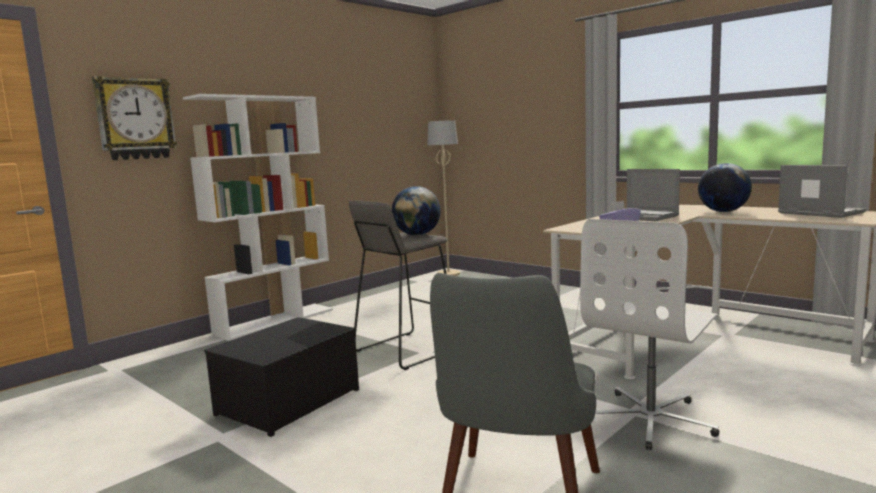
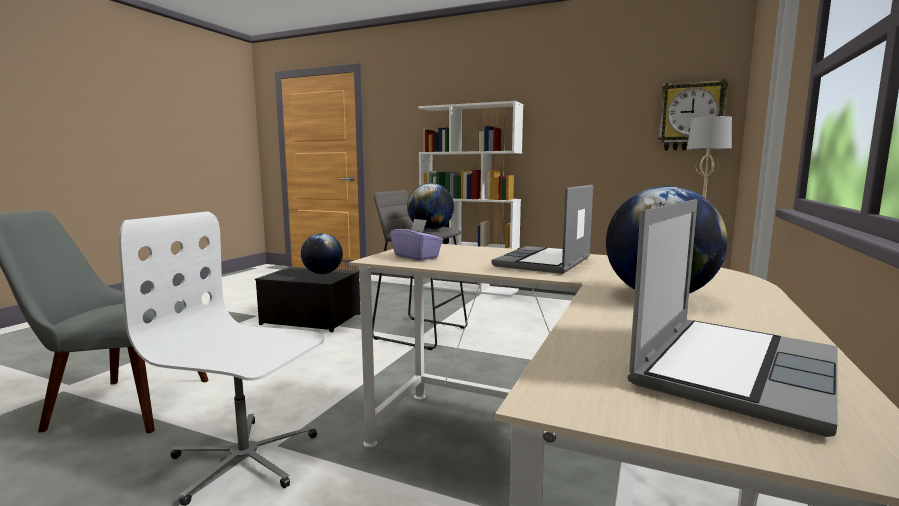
camera: 70 degrees right, 0 degrees up
(135, 119) = (402, 126): wall clock -> wall clock (691, 116)
(290, 331) = (322, 273): none -> globe

